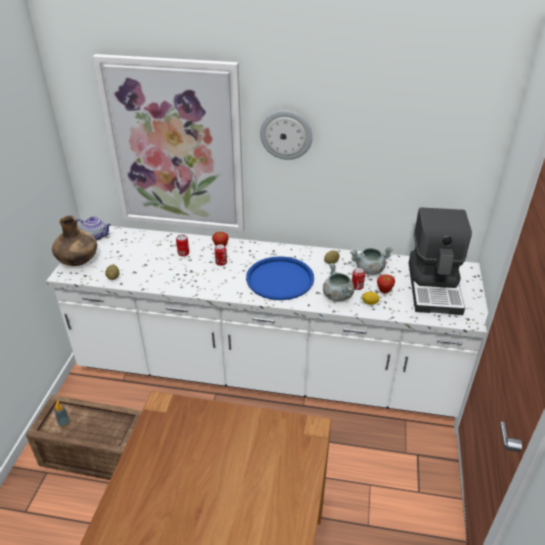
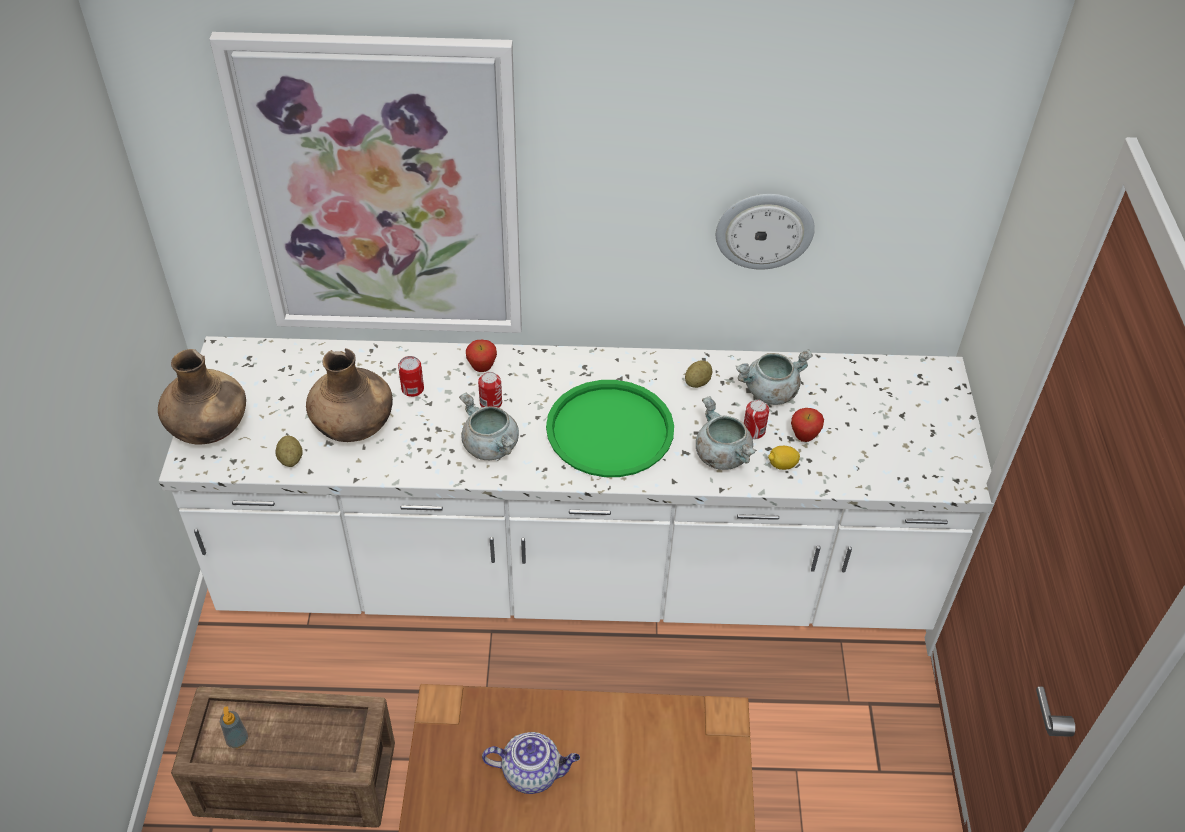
camera: 10 degrees left, 10 degrees up
(96, 236) = (228, 366): teapot -> teapot (532, 772)
(149, 266) = (354, 427): none -> brown vase
(216, 281) = (491, 447): none -> grey cooking pot
(280, 279) = (610, 430): blue tray -> green tray
(286, 134) = (606, 161): wall clock -> wall clock (764, 230)
(435, 287) = (892, 418): coffee machine -> none

